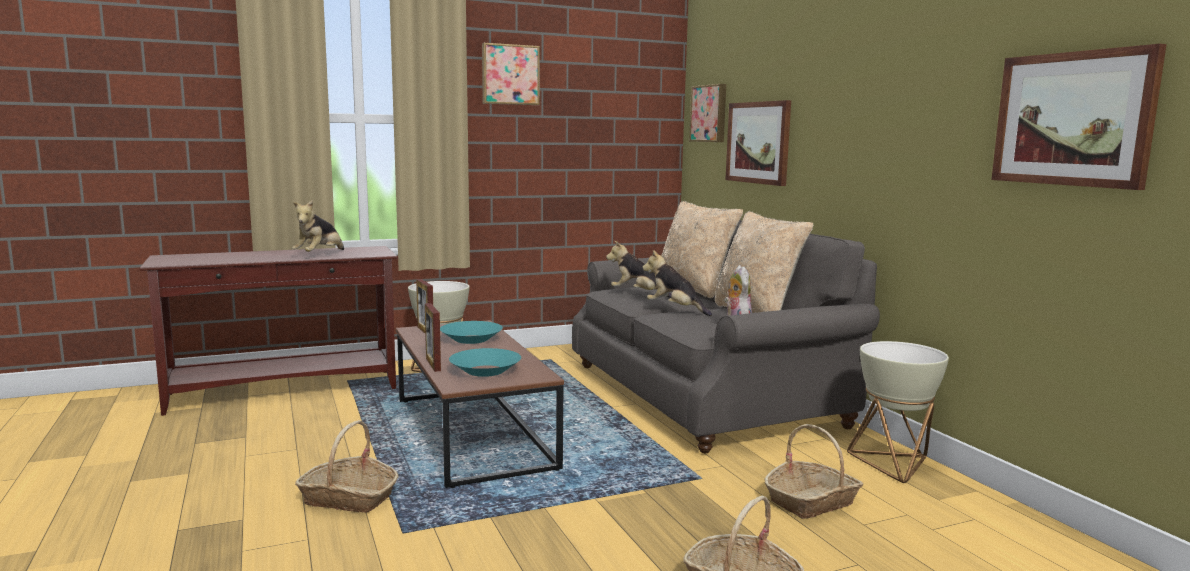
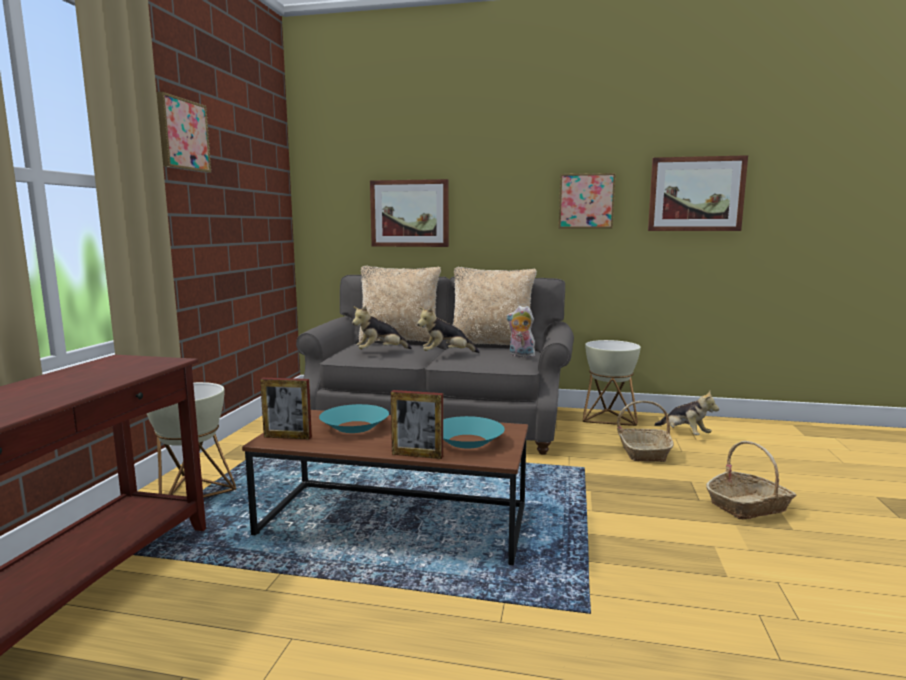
camera: 55 degrees left, 0 degrees up
(319, 255) = (97, 380): plush toy -> plush toy (684, 434)
(349, 498) = (480, 628): basket -> none
(710, 113) = (336, 189): picture -> picture (586, 201)

